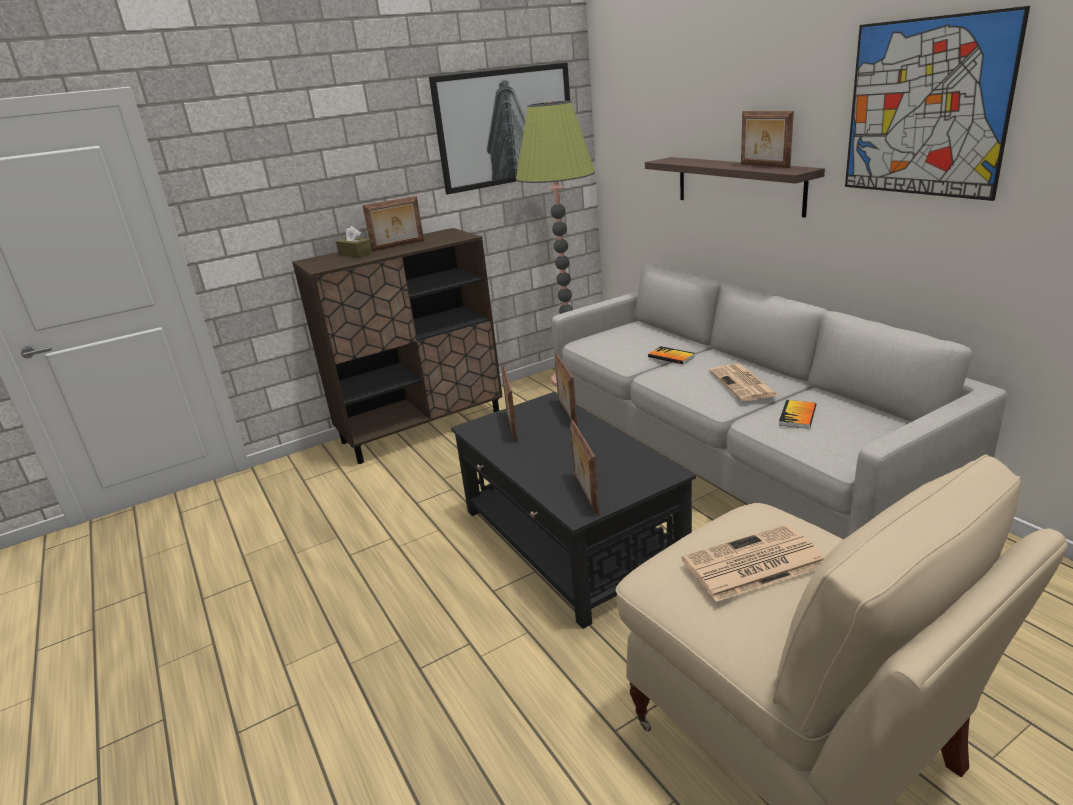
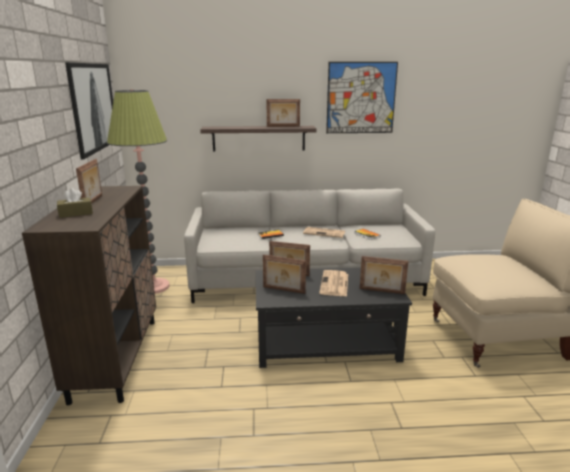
camera: 65 degrees left, 5 degrees down
(752, 564) = (495, 266): newspaper -> newspaper (334, 284)

